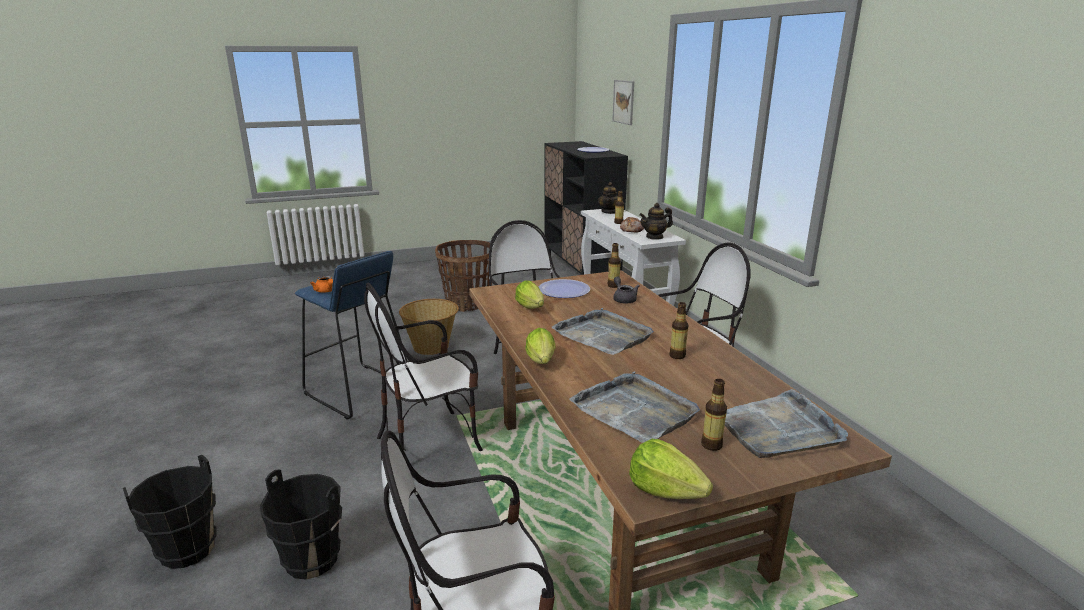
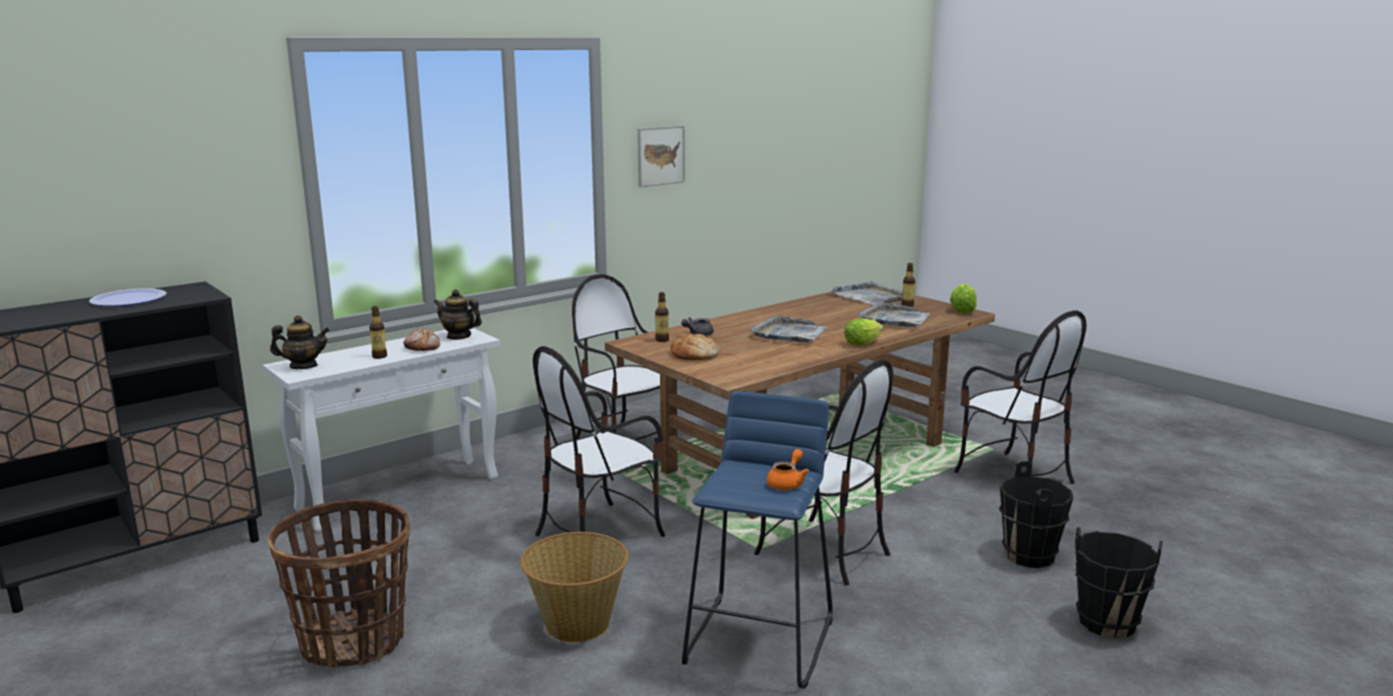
camera: 110 degrees left, 5 degrees down
(531, 308) = (758, 359): lettuce -> none
(564, 290) = (694, 354): plate -> bread
(623, 102) = (142, 191): picture -> picture (660, 155)
(655, 237) = (459, 336): teapot -> teapot turned 150 degrees clockwise
(677, 356) = (801, 315): bottle -> none

